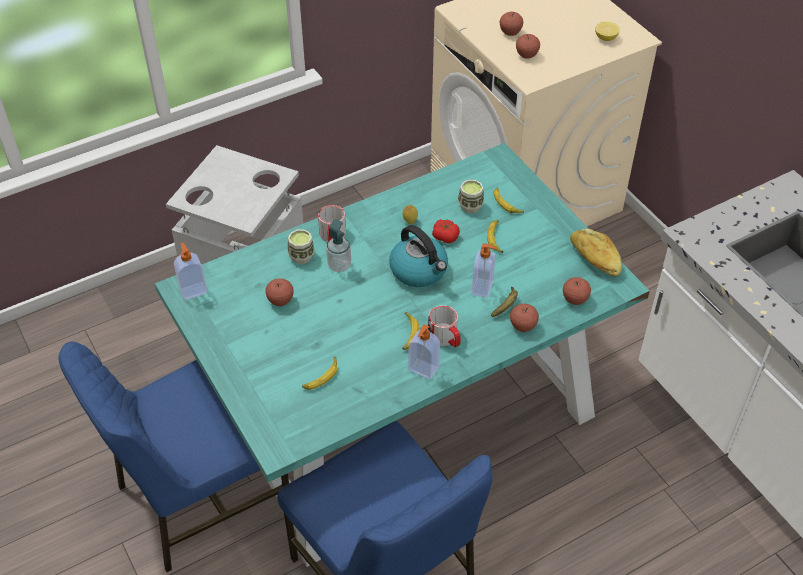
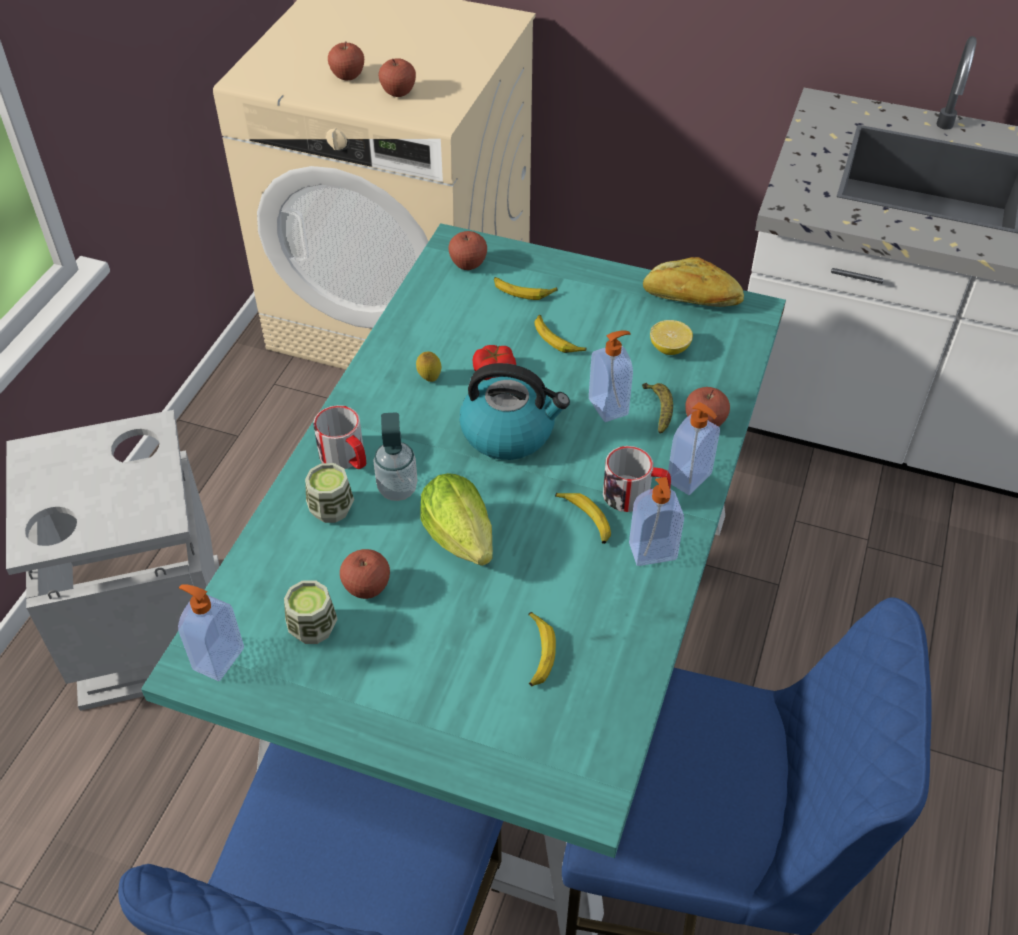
camera: 40 degrees left, 0 degrees up
(342, 308) = (462, 542): none -> lettuce
(470, 206) = (483, 318): cup -> cup (313, 628)
(482, 348) = (690, 479): none -> soap dispenser
(575, 299) = (724, 356): apple -> apple (468, 264)
(605, 38) = (469, 35): lemon -> lemon (669, 349)

